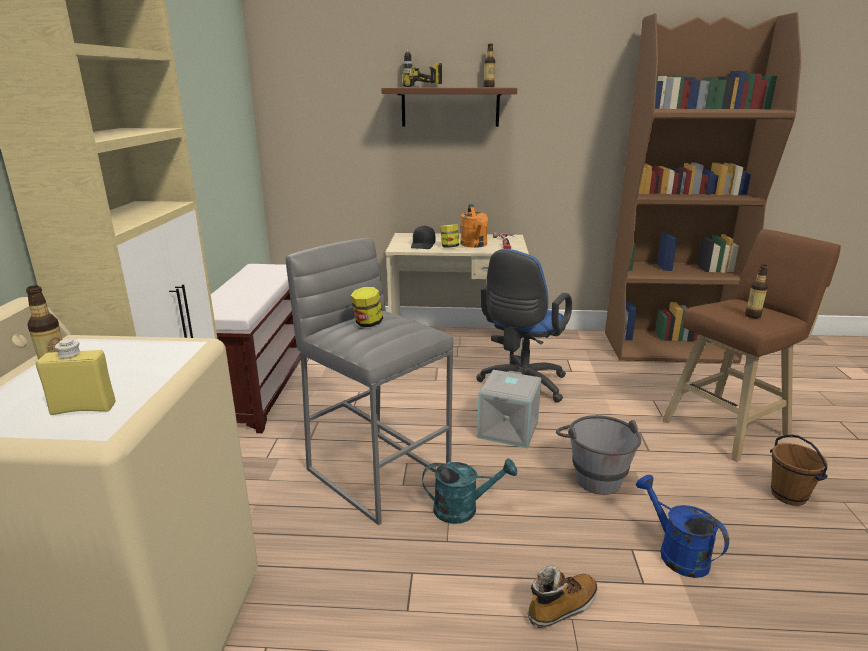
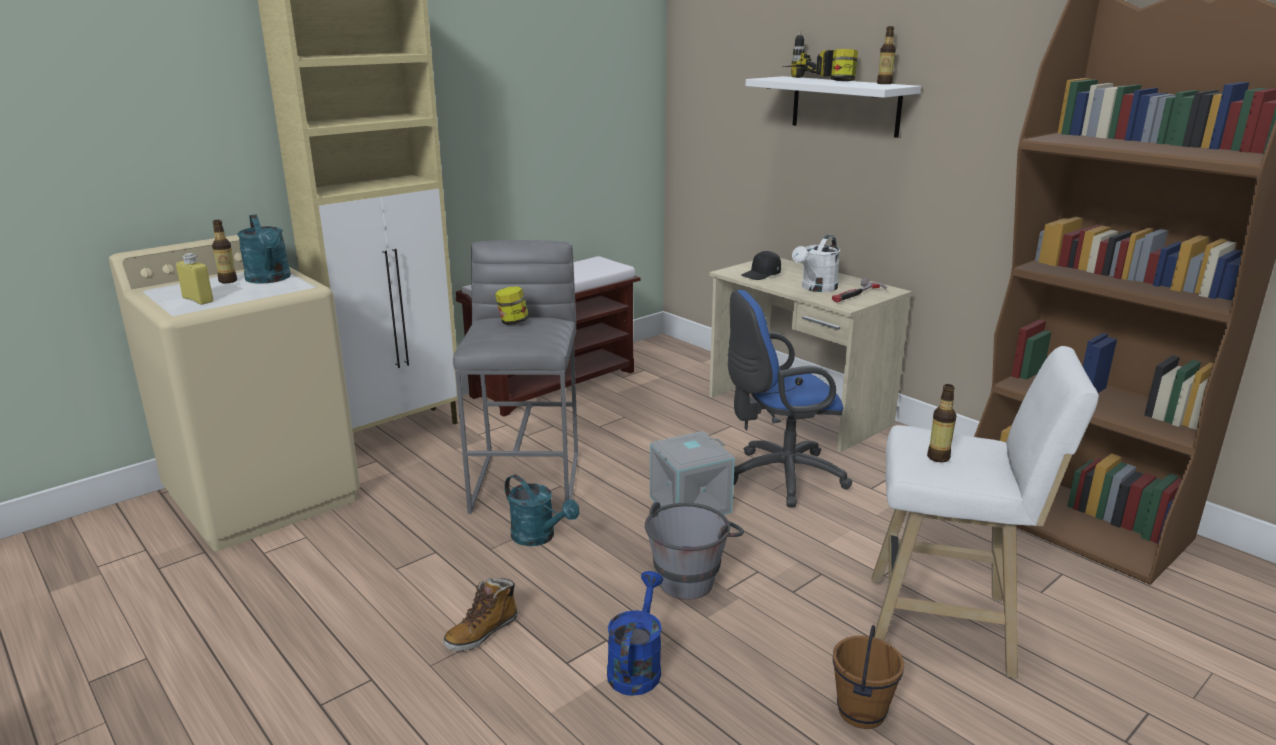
camera: 45 degrees right, 0 degrees up
(116, 353) = (270, 279): none -> turquoise watering can
(449, 247) = (783, 283): jar -> jar (842, 81)
(450, 107) = (845, 106): brown shelf -> white shelf
(475, 245) = (816, 288): orange watering can -> white watering can
(562, 607) = (482, 632): boot -> boot turned 120 degrees clockwise
(729, 427) = (947, 627): brown stool -> white stool

